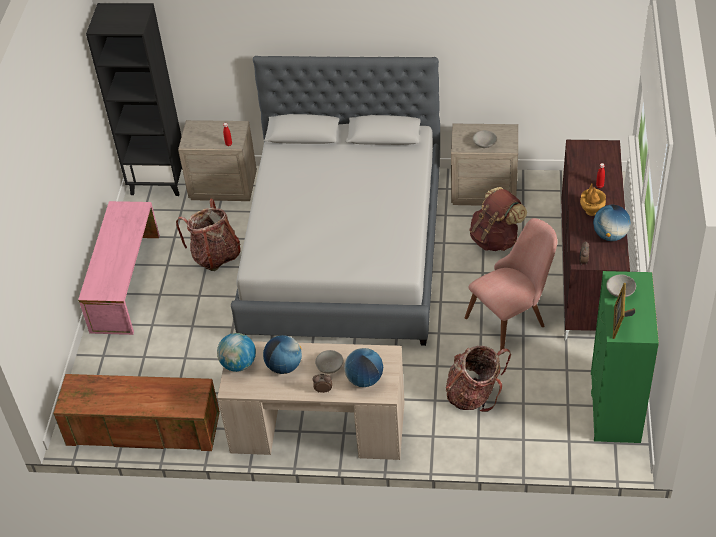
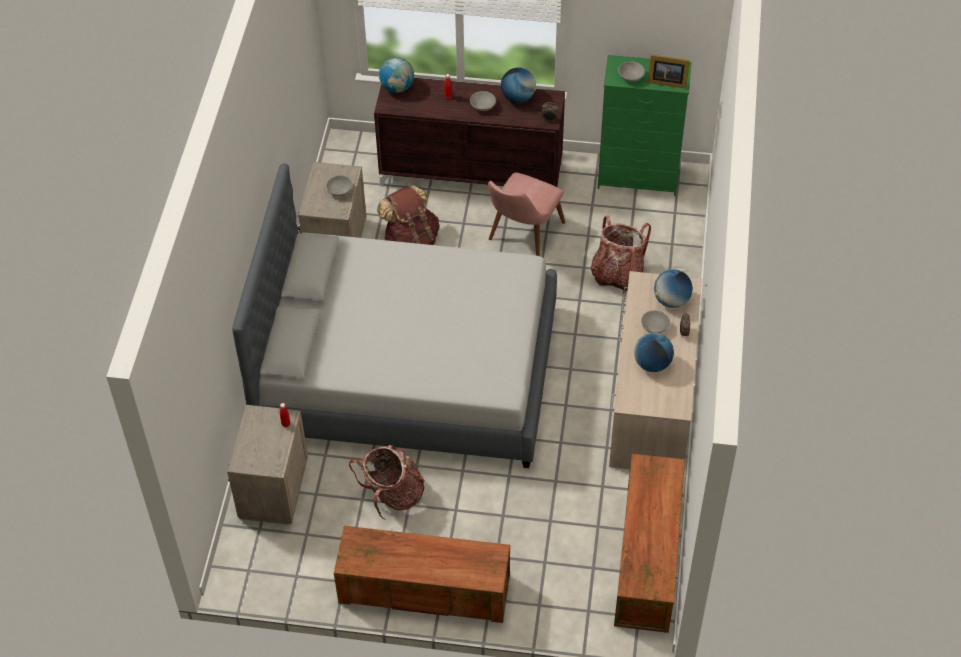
camera: 90 degrees left, 5 degrees up
(124, 282) = (423, 590): pink bench -> brown bench
(159, 181) = (246, 562): black bookcase -> none
(238, 364) = (647, 402): globe -> globe (397, 87)
(512, 317) = (521, 237): pink chair -> pink chair turned 120 degrees counterclockwise
(591, 211) = (482, 106): brown vase -> grey bowl

